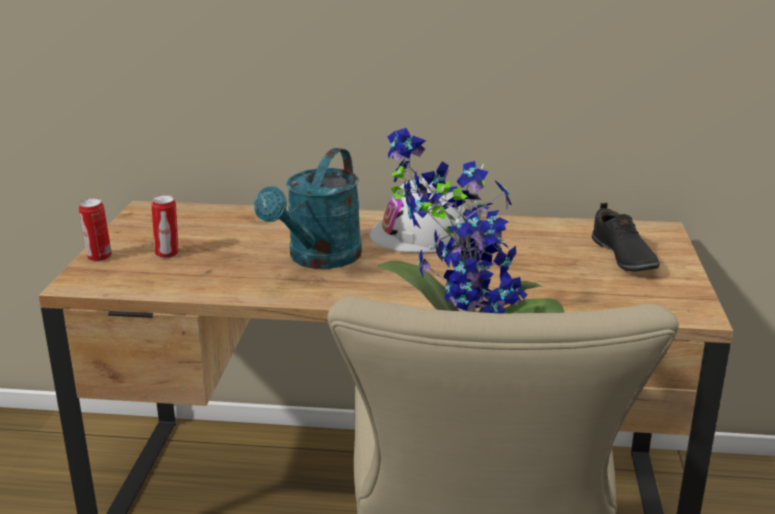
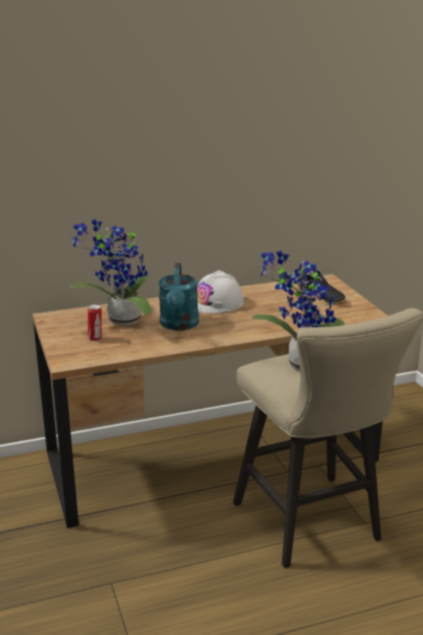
camera: 25 degrees left, 0 degrees up
(99, 258) = (59, 347): can -> none
(237, 235) = (120, 321): none -> potted plant

